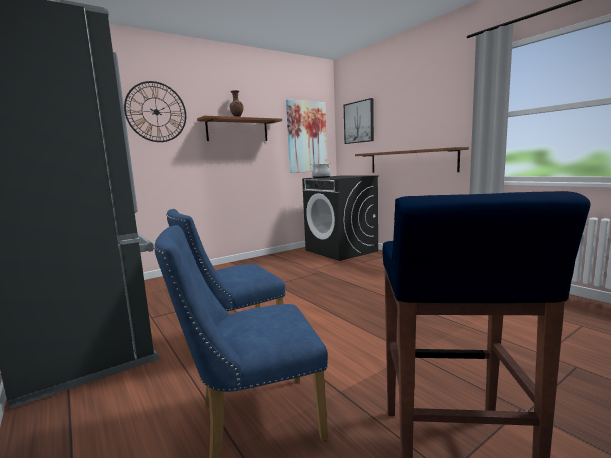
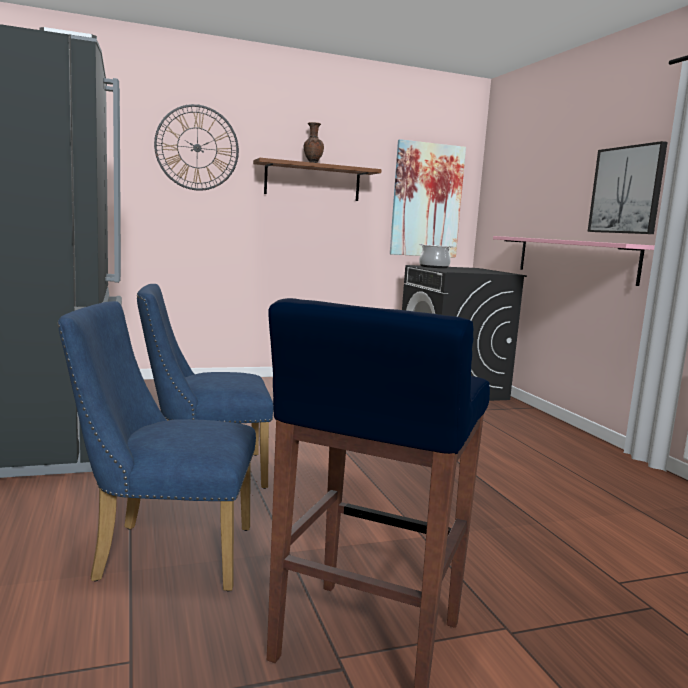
camera: 15 degrees right, 0 degrees up
(359, 122) = (512, 184): picture -> picture (627, 190)
(411, 161) = (574, 258): brown shelf -> pink shelf

